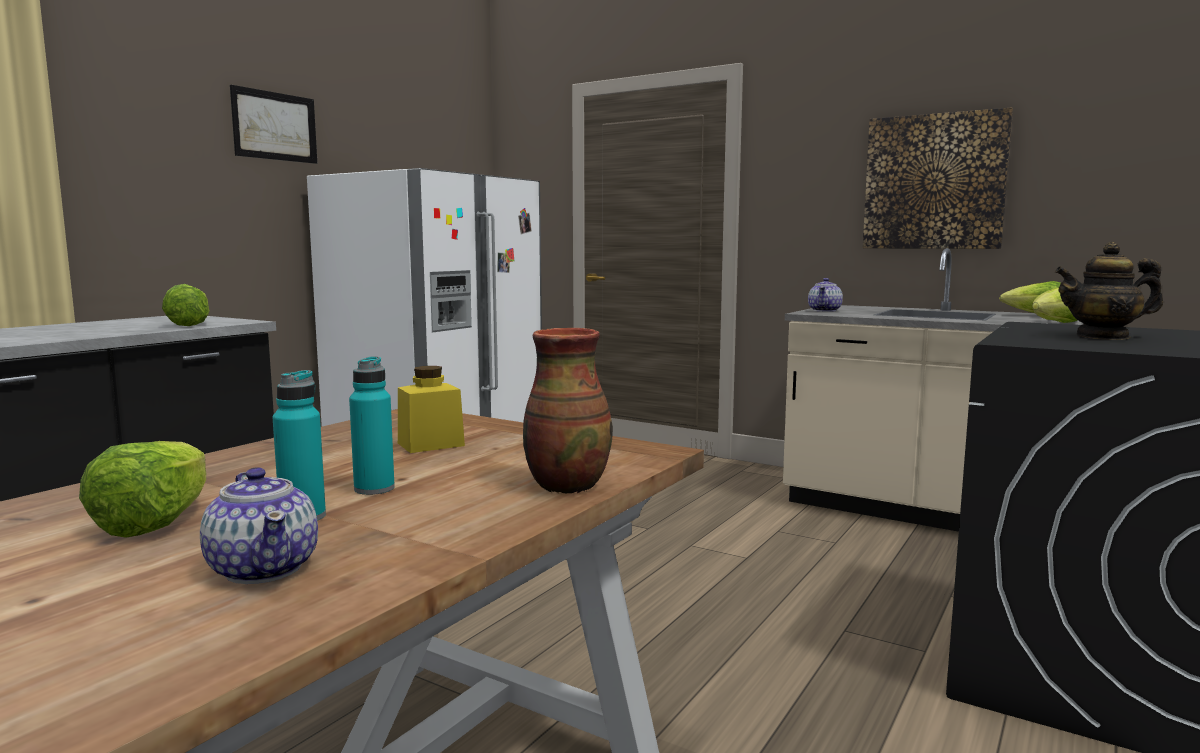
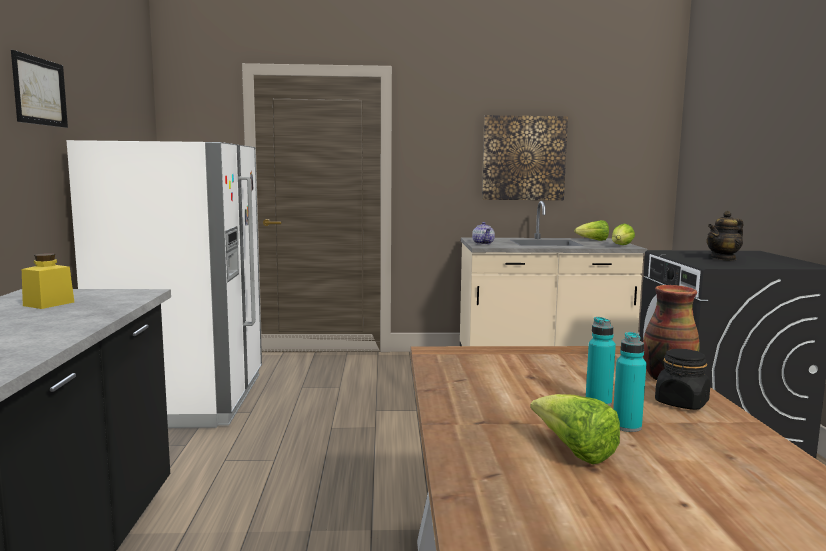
camera: 35 degrees left, 0 degrees up
(190, 325) = (110, 301): lettuce -> none
(264, 568) = (709, 454): teapot -> none
(431, 444) = (525, 370): yellow jar -> yellow jar (49, 304)
(468, 513) = (681, 403): none -> black jar

